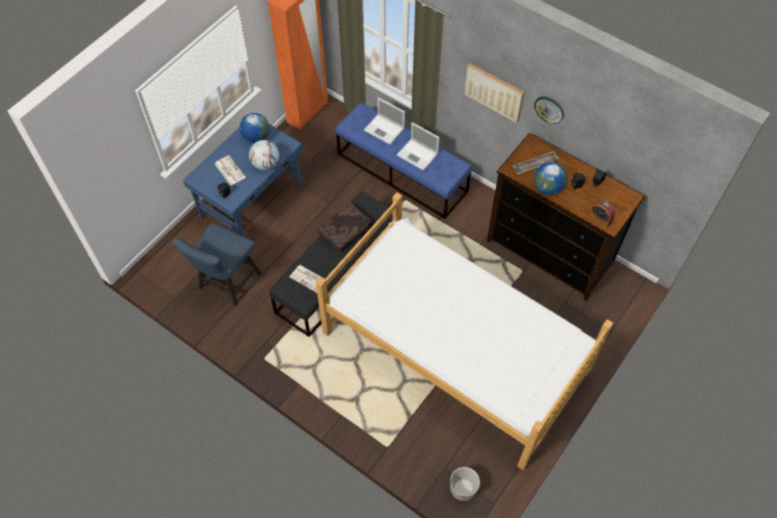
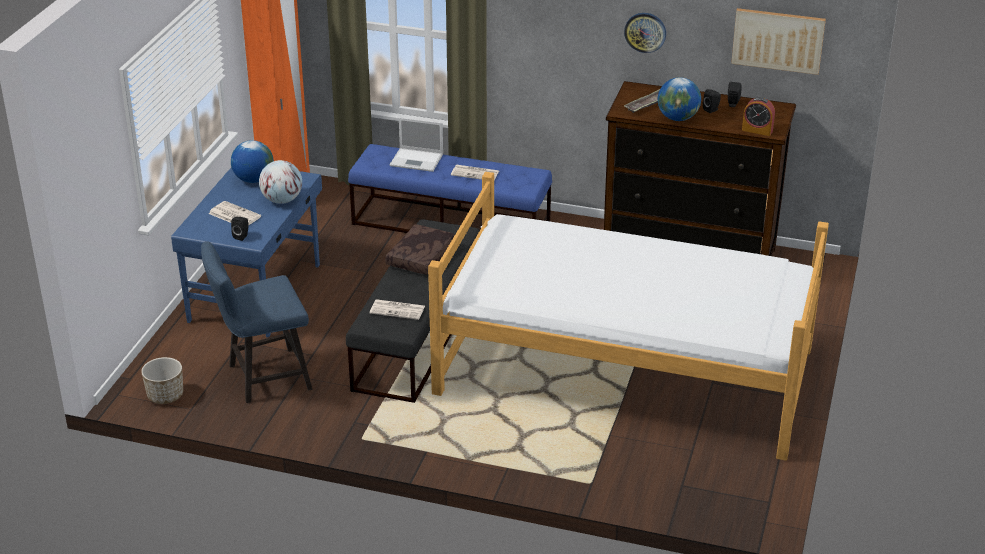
camera: 20 degrees left, 25 degrees down
(227, 284) = (263, 378): blue chair -> blue chair turned 60 degrees clockwise
(418, 154) = (475, 173): laptop -> newspaper
(463, 488) = (719, 498): planter -> planter (165, 395)
(494, 92) = (565, 41): picture -> picture (778, 40)

